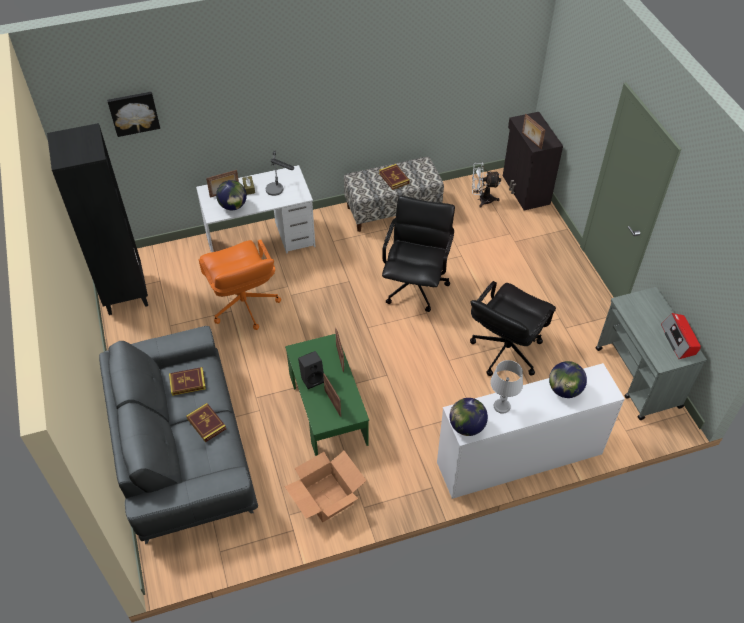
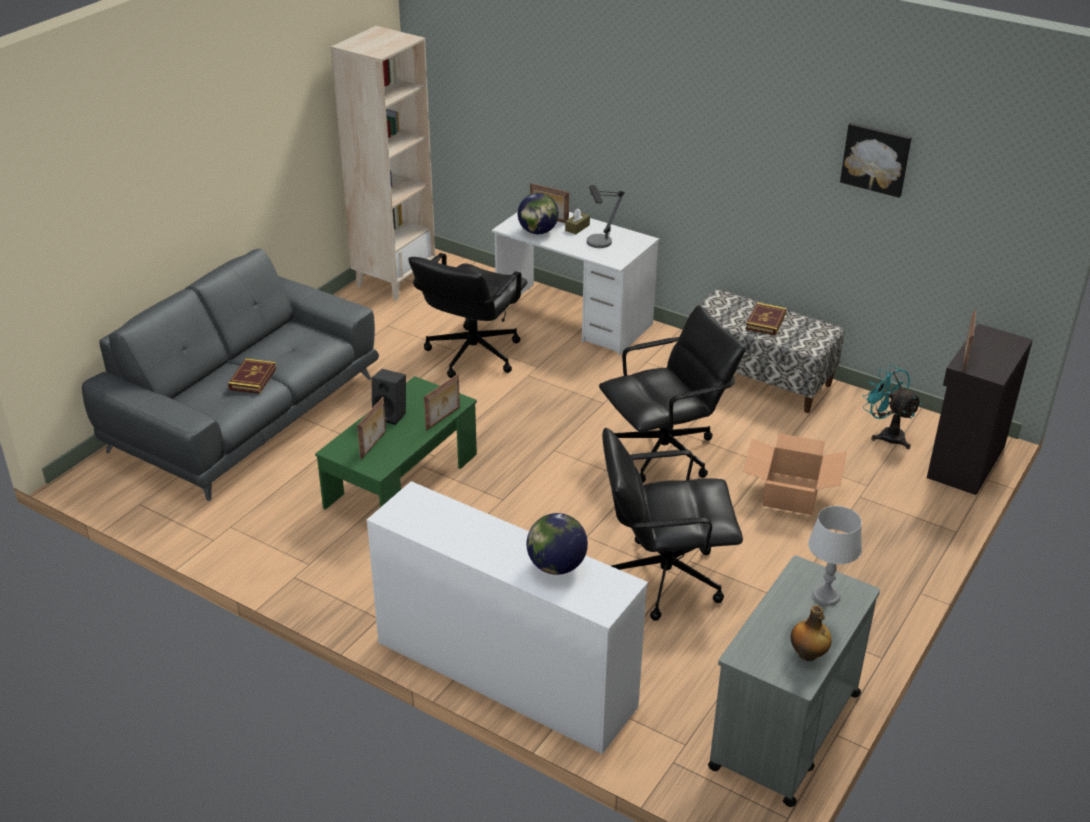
camera: 50 degrees right, 15 degrees down
(125, 293) = (394, 280): black bookcase -> beige bookcase
(134, 113) = (488, 61): picture -> picture (876, 158)
(187, 383) = (292, 342): book -> none
(244, 306) = (472, 354): orange office chair -> black office chair
(326, 498) = (279, 542): cardboard box -> cardboard box (790, 493)
(467, 426) = (401, 512): globe -> none
(481, 199) = (887, 434): white fan -> turquoise fan
(501, 406) = (465, 525): grey table lamp -> grey table lamp (825, 596)
(679, 340) = (808, 655): radio -> bottle

